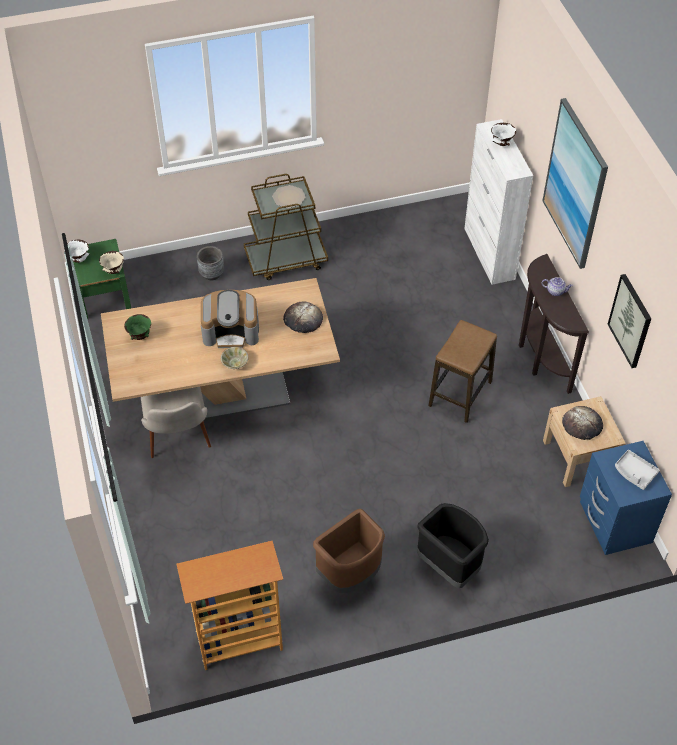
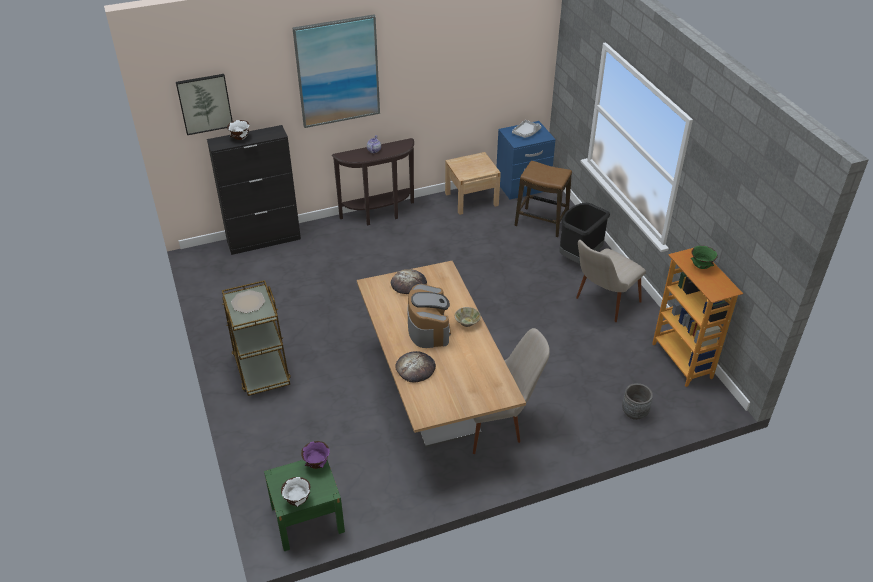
camera: 95 degrees left, 10 degrees down
(113, 271) = (317, 464): beige bowl -> purple bowl
(140, 336) = (443, 393): green bowl -> green bowl (701, 266)
(211, 274) = (277, 425): grey planter -> grey planter (634, 412)
(350, 574) = (601, 305): brown trash can -> beige chair
(460, 394) = (420, 254): stool -> stool (541, 222)
(489, 254) = (264, 240): white cabinet -> black cabinet
(582, 425) = (473, 168): bread -> bread (415, 368)
(631, 321) = (449, 79): picture -> picture (204, 103)

